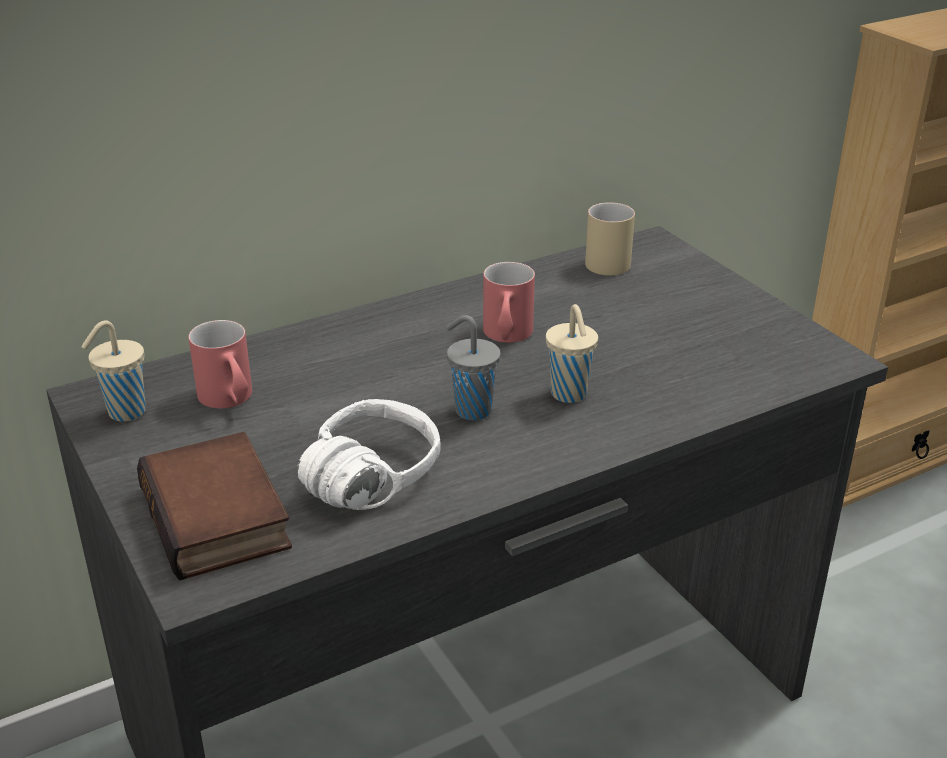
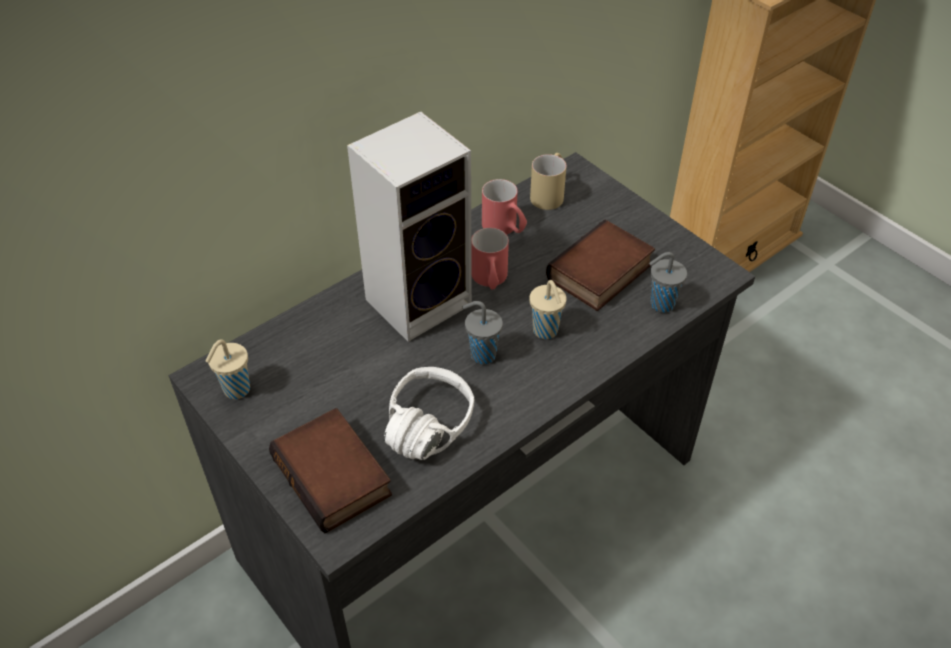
camera: 10 degrees left, 15 degrees up
(230, 401) = (308, 369): red mug -> red mug (505, 229)
(406, 346) = (420, 299): none -> speaker
(663, 344) = (601, 274): none -> book
(741, 382) = (660, 304): none -> grey cup

